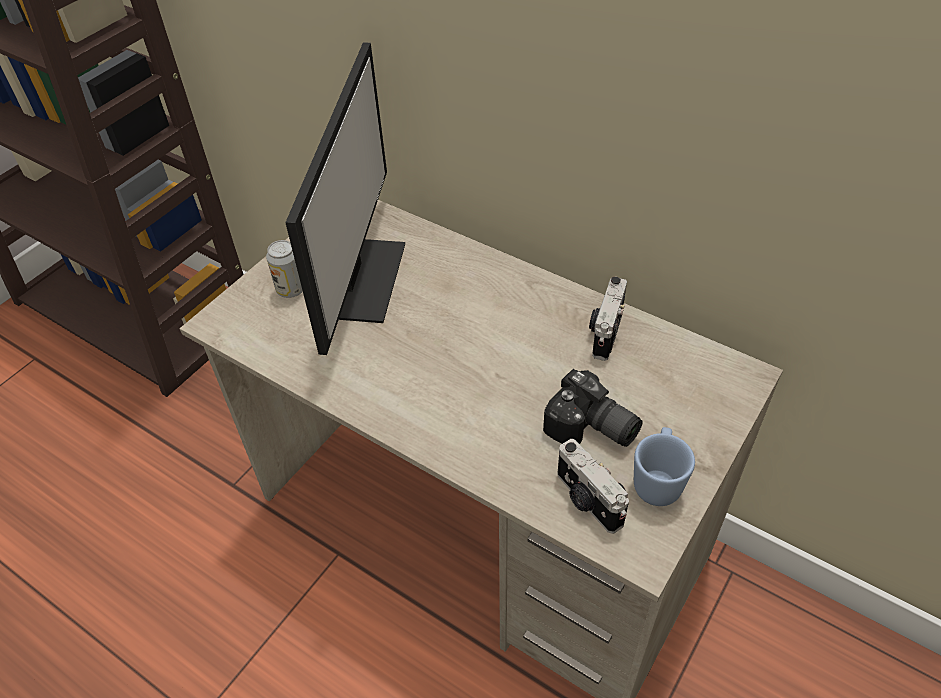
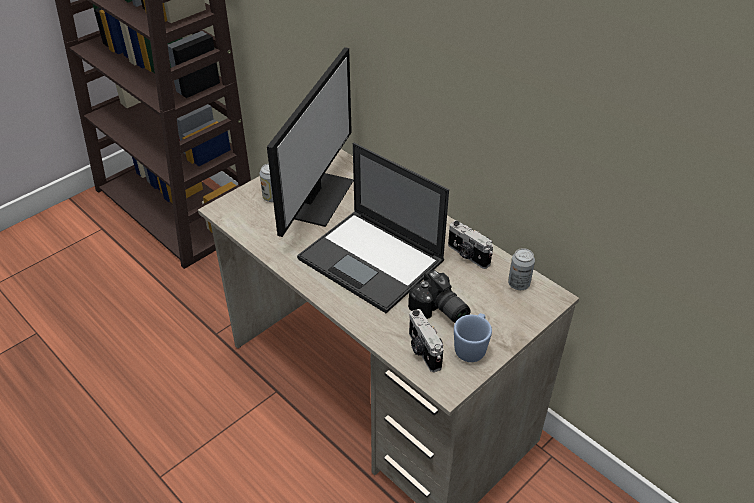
camera: 10 degrees right, 5 degrees down
(468, 365) = (372, 260): none -> laptop
(605, 332) = (467, 255): camera -> camera turned 75 degrees counterclockwise
(691, 364) = (518, 284): none -> can

